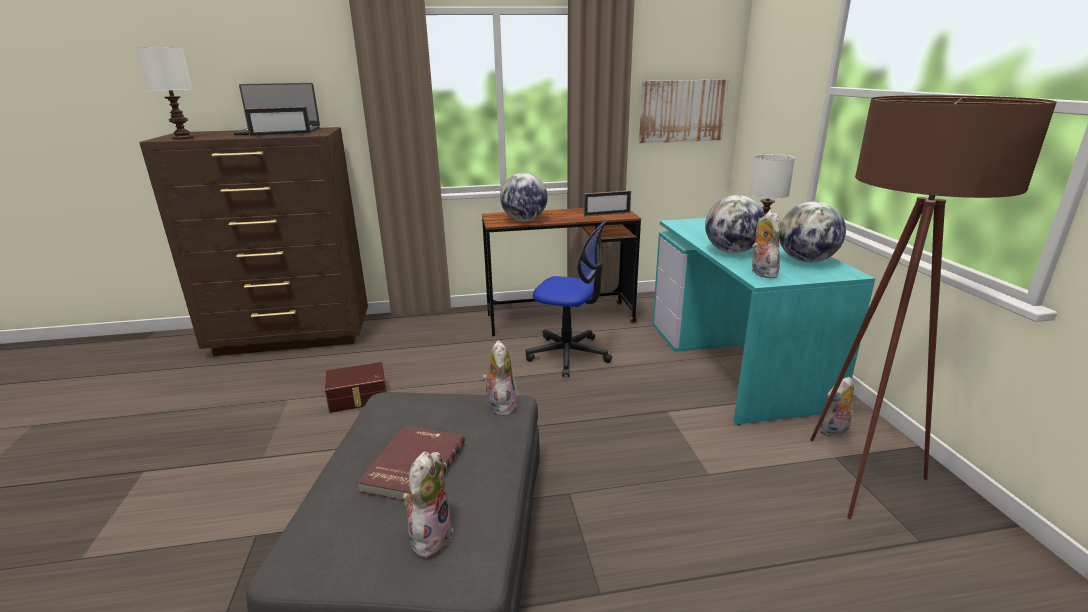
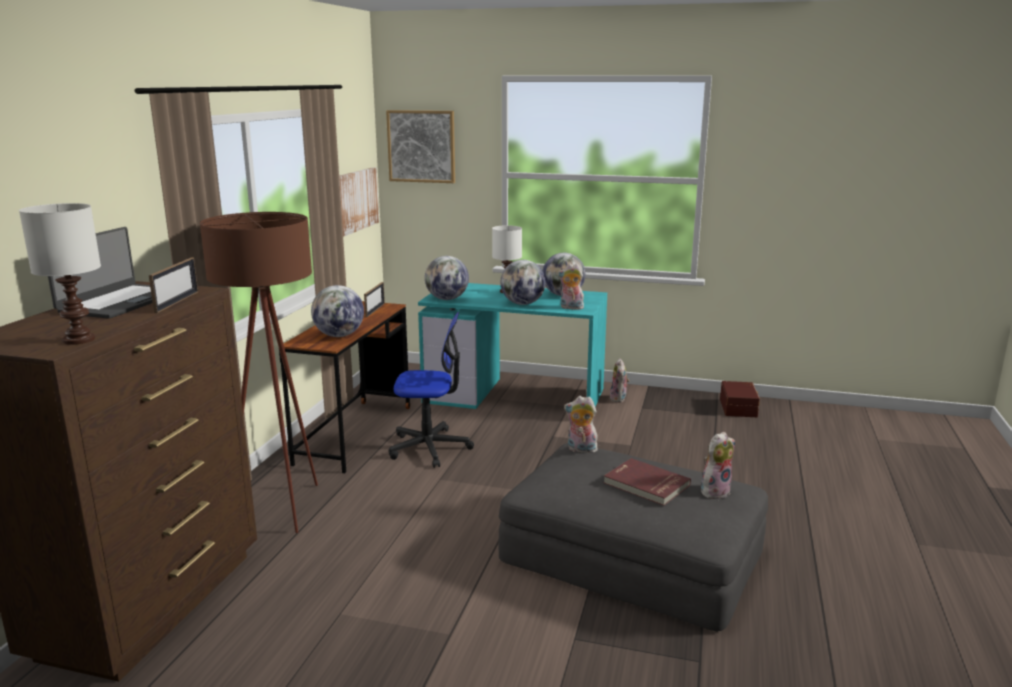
camera: 65 degrees left, 5 degrees down
(358, 398) = (388, 566): brown storage box -> brown storage box (739, 408)
(429, 535) = (714, 491): plush toy -> plush toy turned 105 degrees clockwise
(568, 354) = (430, 447): office chair -> office chair turned 45 degrees clockwise
(687, 226) = (447, 299): none -> globe
(771, 54) = (421, 146): none -> picture
(857, 485) = (668, 412): brown floor lamp -> brown floor lamp (284, 512)

